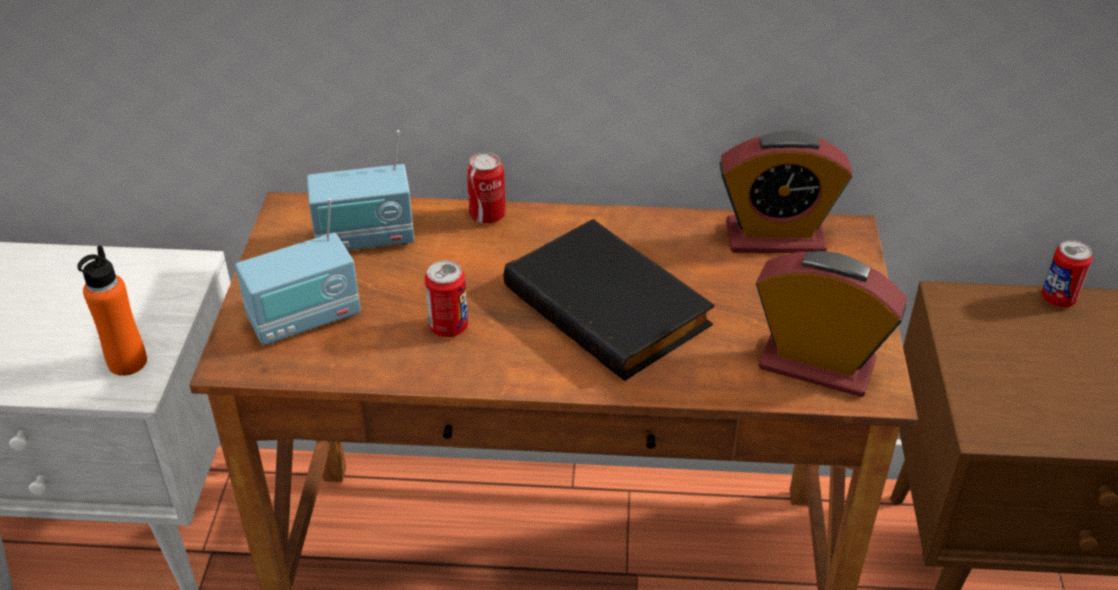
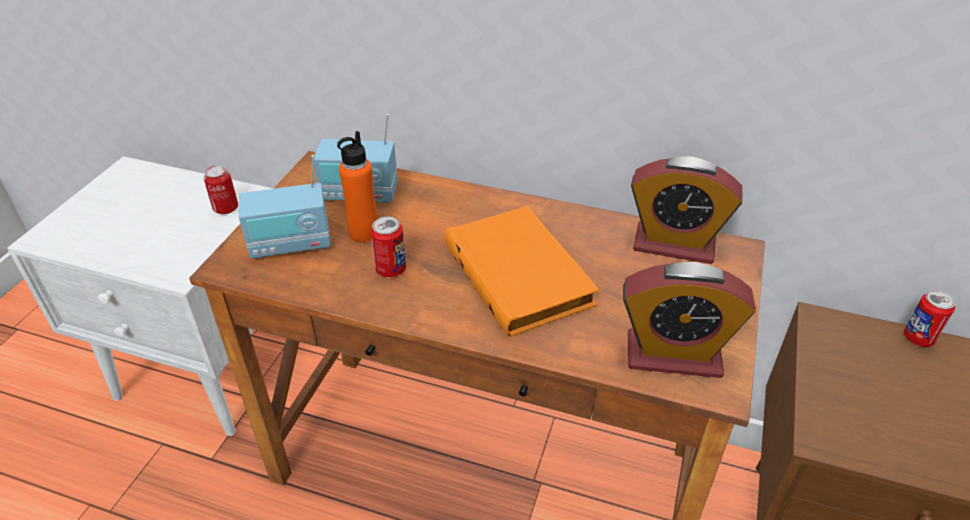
camera: 15 degrees right, 0 degrees up
(127, 362) = (184, 255): orange bottle -> orange bottle (364, 233)
(487, 215) = (455, 191): can -> can (226, 208)
(611, 305) = (521, 275): black book -> orange book
(816, 365) = (673, 355): alarm clock -> alarm clock turned 150 degrees clockwise

